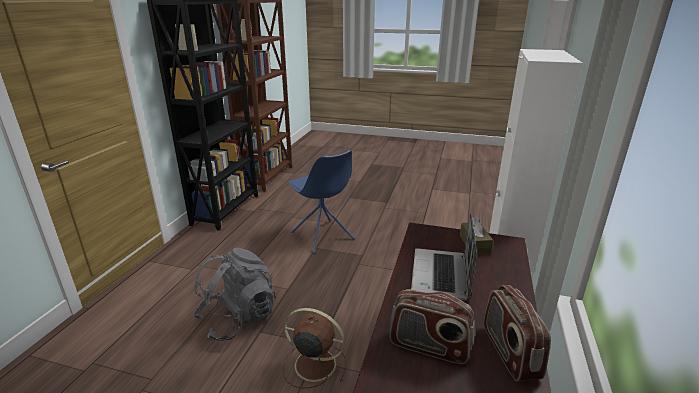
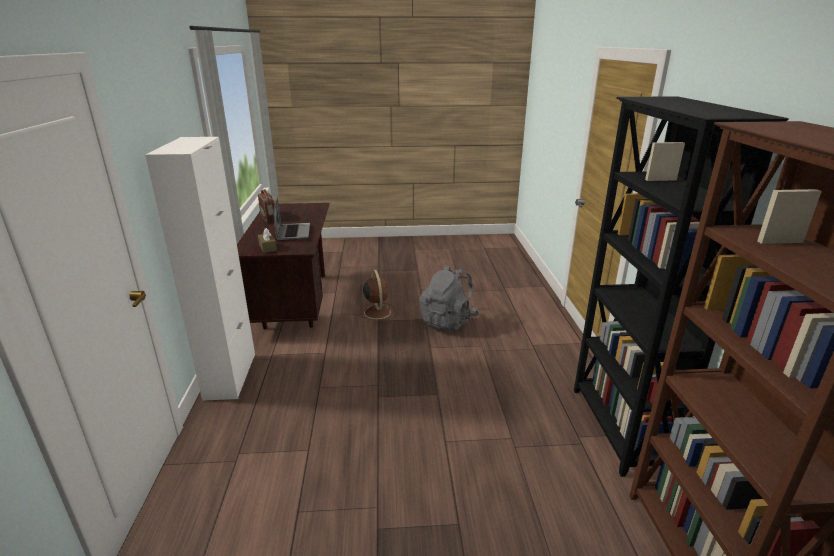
camera: 160 degrees right, 0 degrees up
(313, 364) = (377, 312): brown fan -> brown fan turned 105 degrees counterclockwise
(322, 236) = (441, 412): blue chair -> none
(429, 347) = (301, 215): radio -> none

